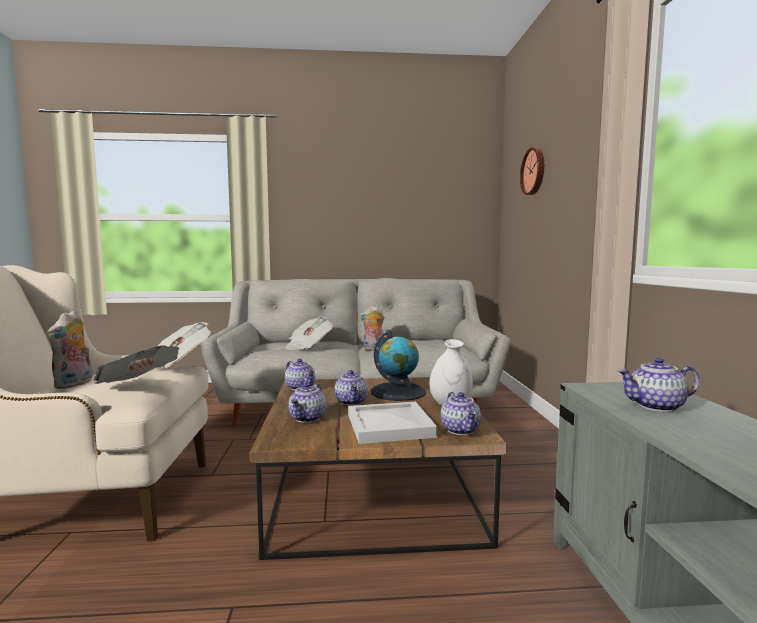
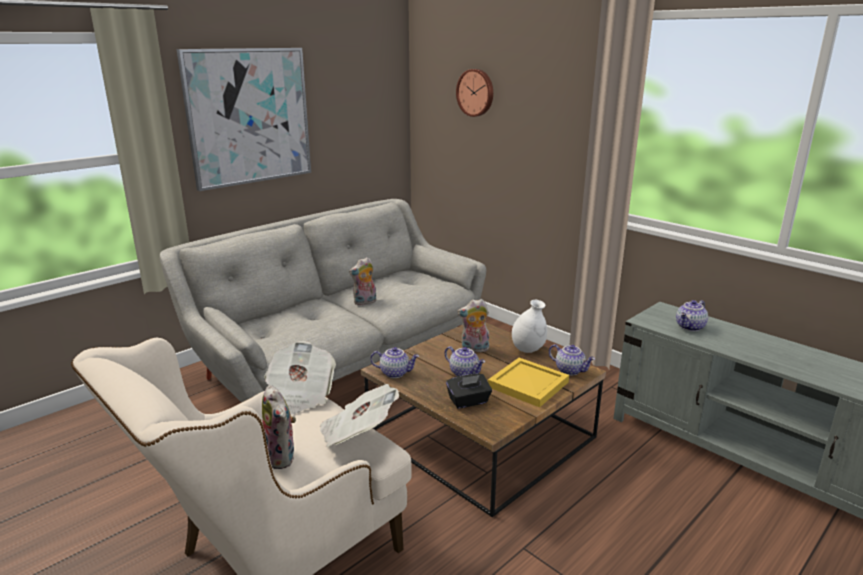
camera: 40 degrees left, 15 degrees up
(308, 346) = (308, 319): newspaper -> none
(308, 418) = (468, 401): teapot -> black tissue box
(337, 198) = (249, 117): none -> picture
(388, 426) = (528, 385): white tray -> yellow tray
(398, 392) = (474, 349): globe -> plush toy

